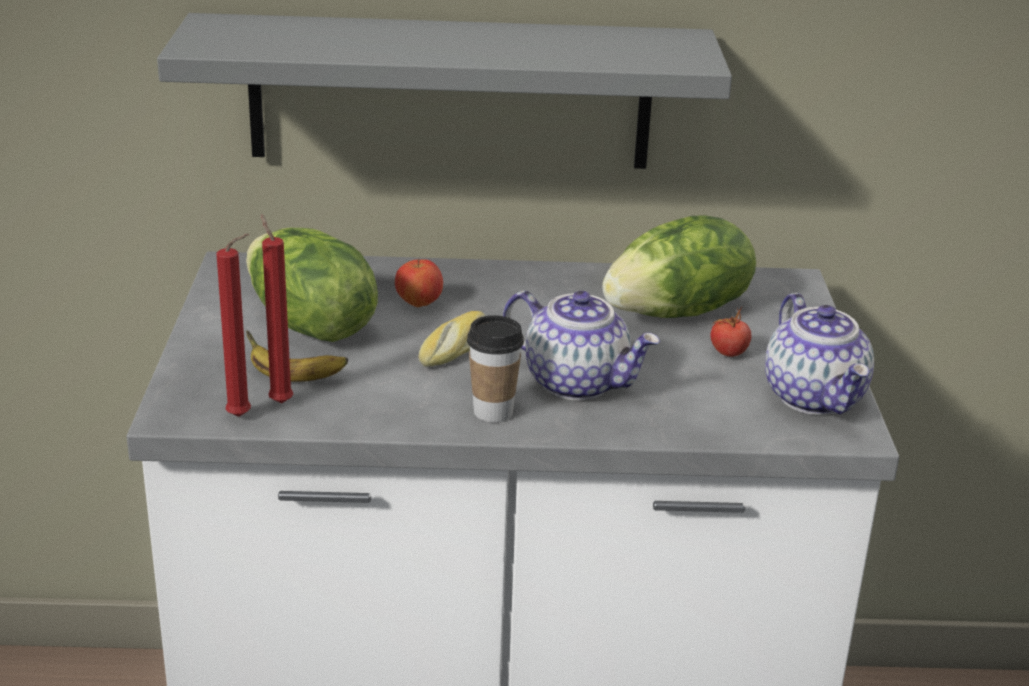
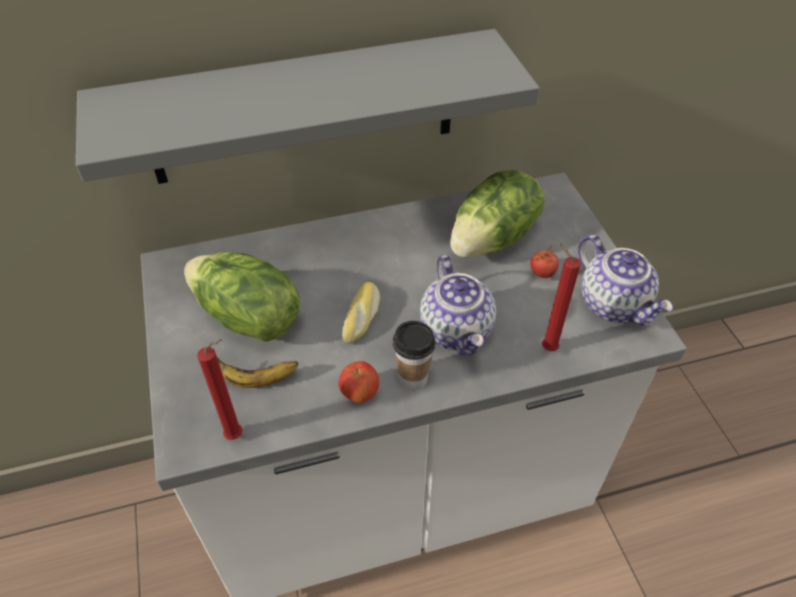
camera: 15 degrees left, 20 degrees up
(279, 401) = (257, 409): red candle -> red candle (547, 347)
(418, 304) = (317, 275): apple -> apple (359, 393)
(577, 382) = (457, 330): teapot -> teapot turned 60 degrees clockwise

